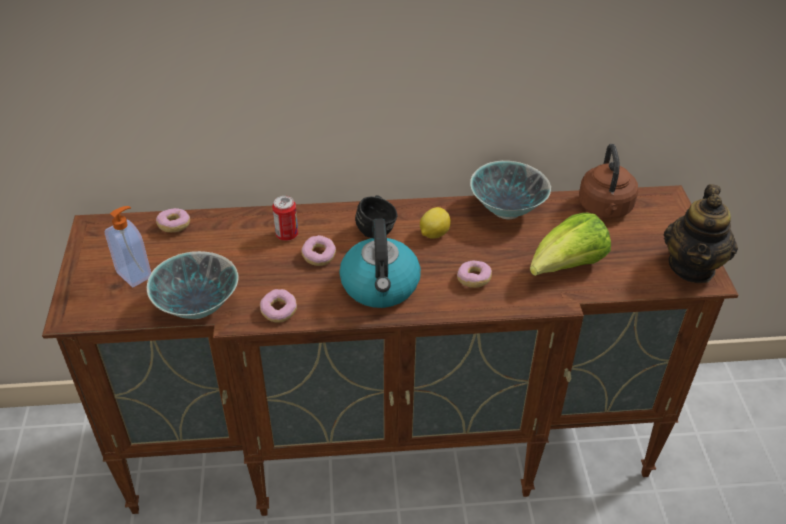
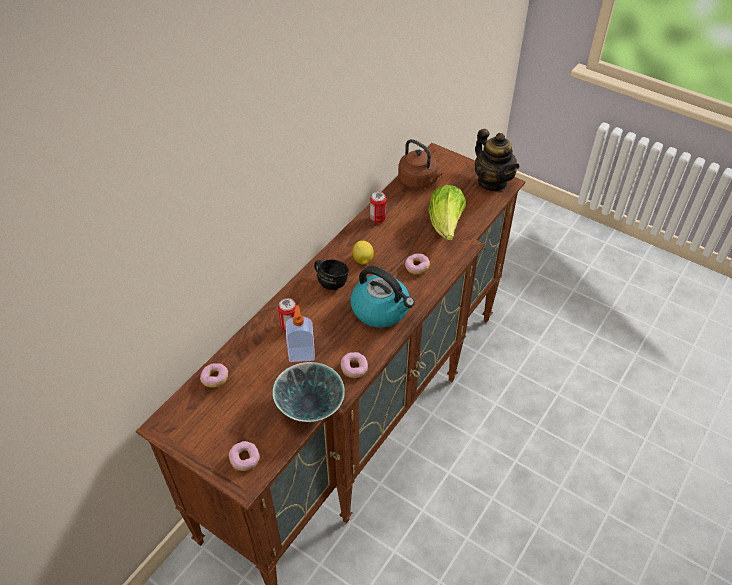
camera: 50 degrees left, 5 degrees up
(135, 274) = (241, 425): soap dispenser -> soap dispenser (301, 353)
(319, 256) = (326, 322): donut -> donut (245, 459)
(506, 211) = (377, 219): bowl -> can

